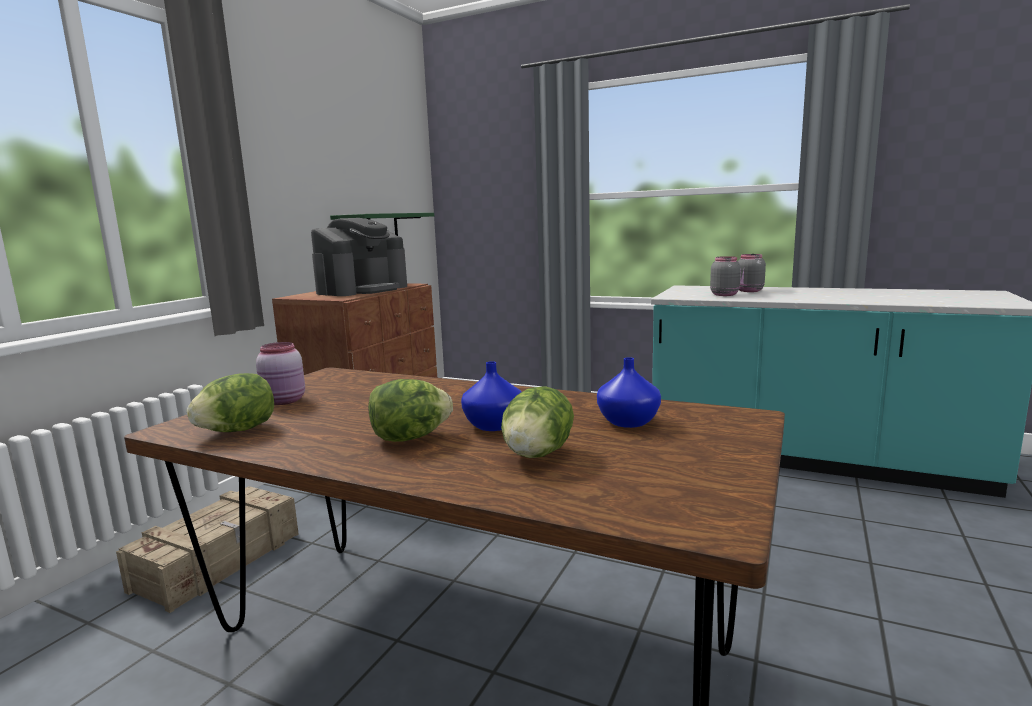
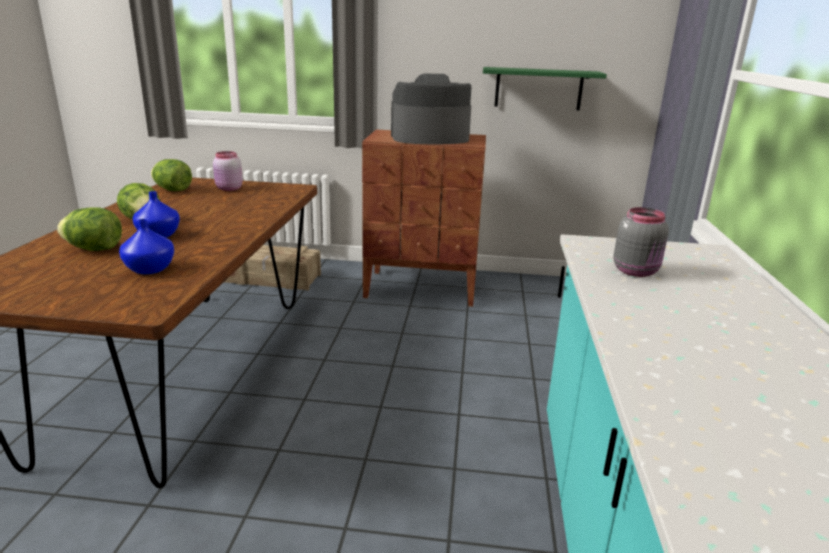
camera: 70 degrees right, 10 degrees up
(362, 290) = (429, 138): coffee machine -> coffee machine turned 150 degrees clockwise
(749, 291) = (703, 289): grey jar -> none

